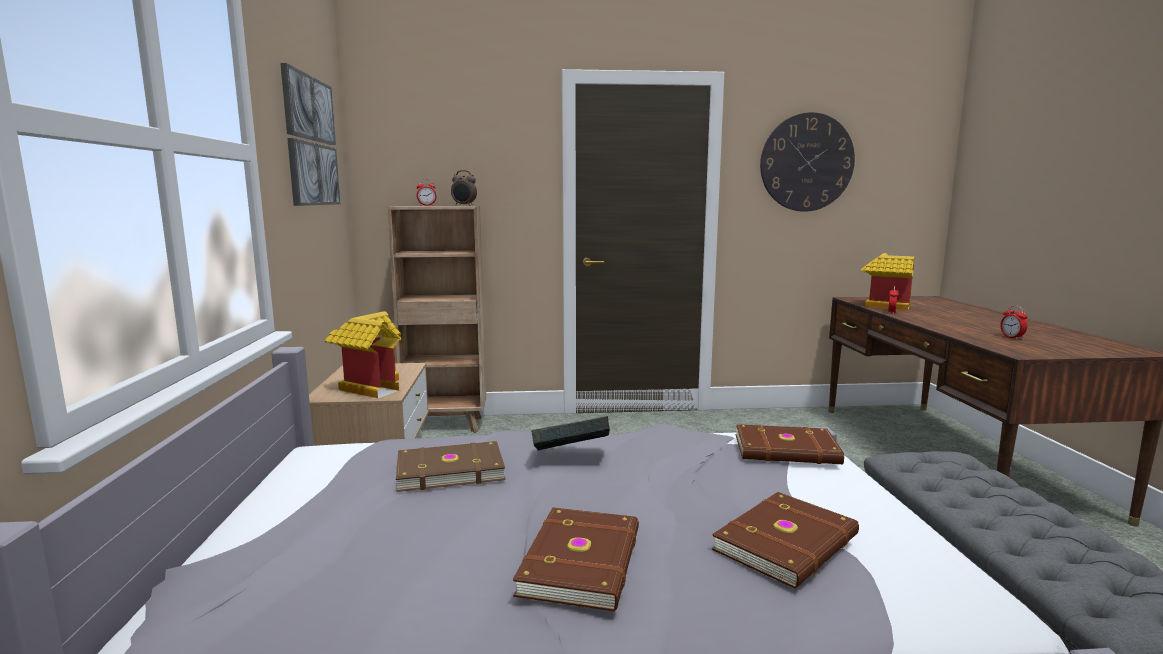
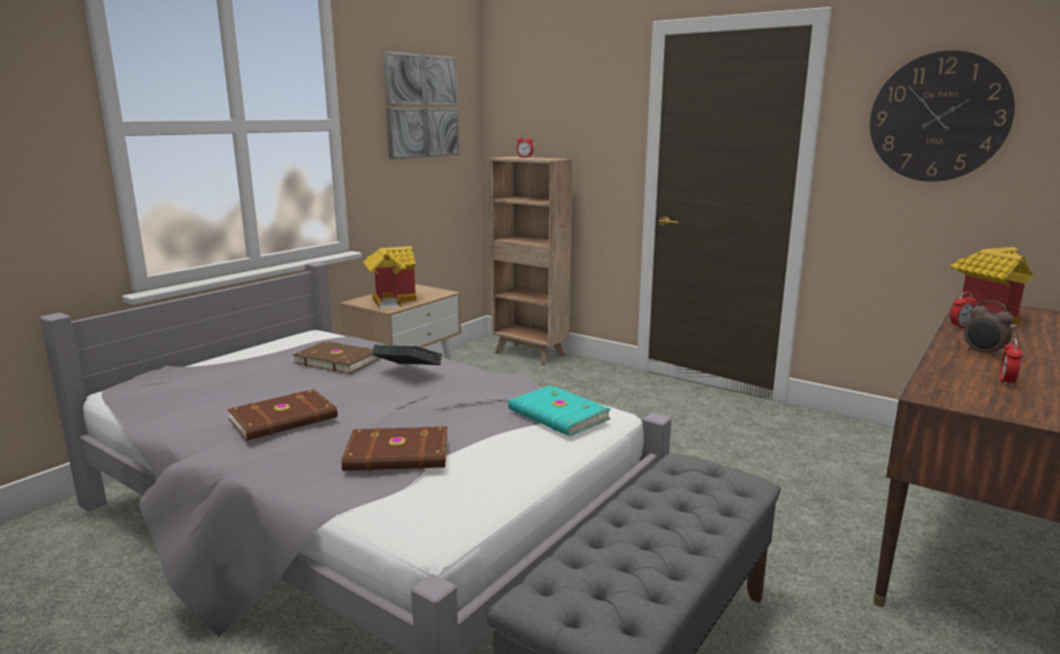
camera: 40 degrees right, 5 degrees up
(464, 205) = (551, 159): alarm clock -> alarm clock (983, 353)
(787, 450) = (558, 415): brown book -> turquoise book

